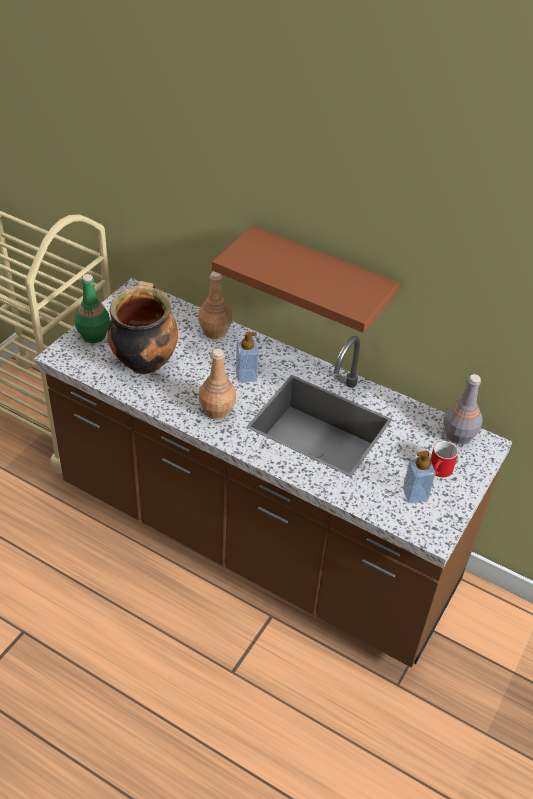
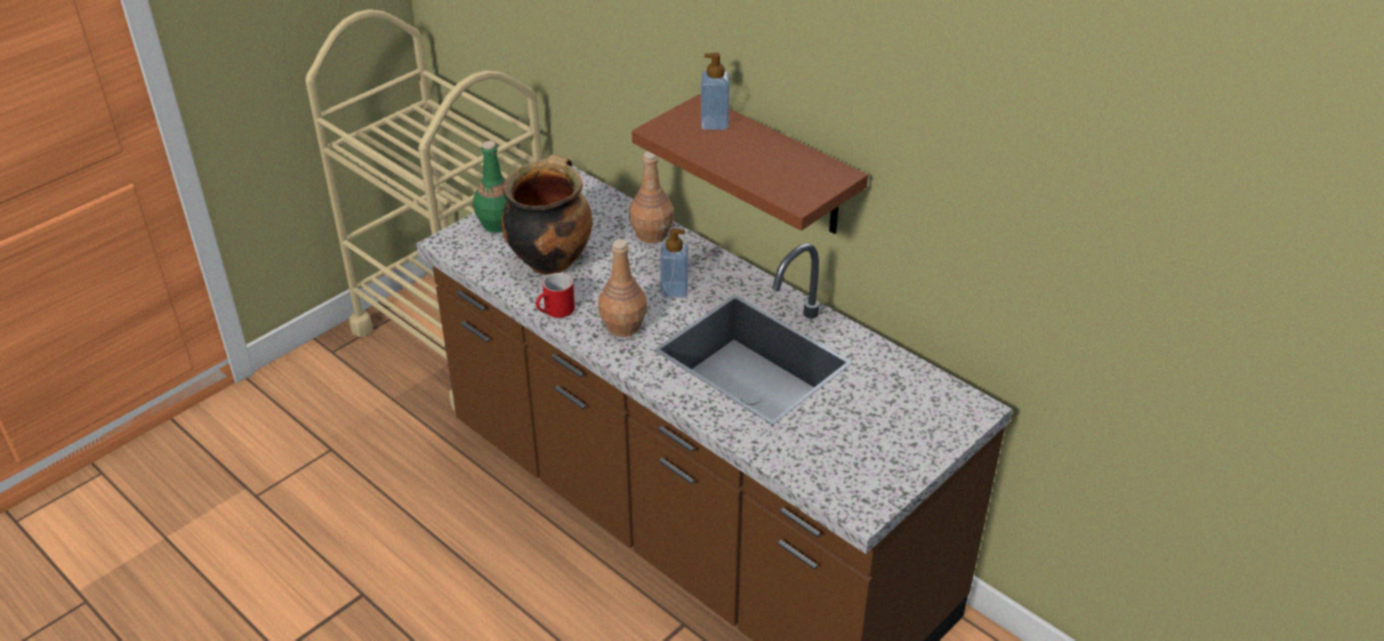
camera: 15 degrees right, 5 degrees down
(415, 494) = (852, 456): soap dispenser -> soap dispenser (714, 123)
(439, 472) = (895, 433): red mug -> red mug (555, 312)
(458, 435) = (937, 392): grey bottle -> none

